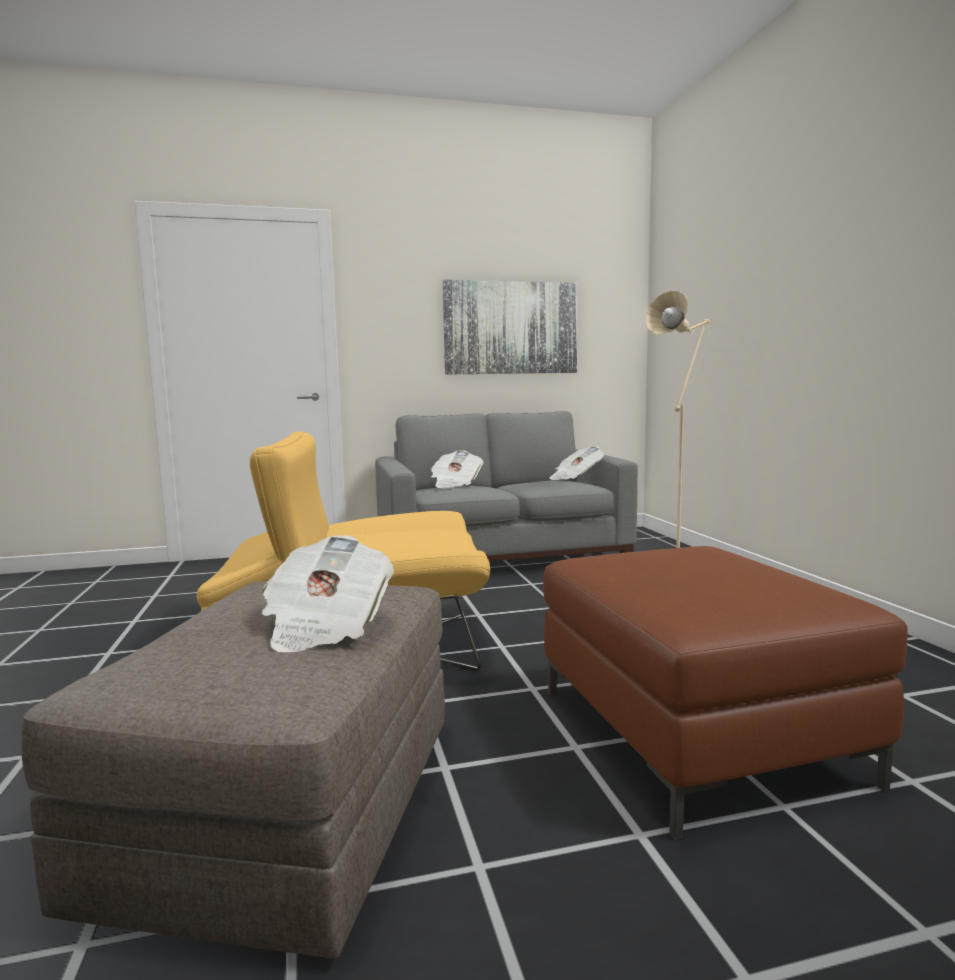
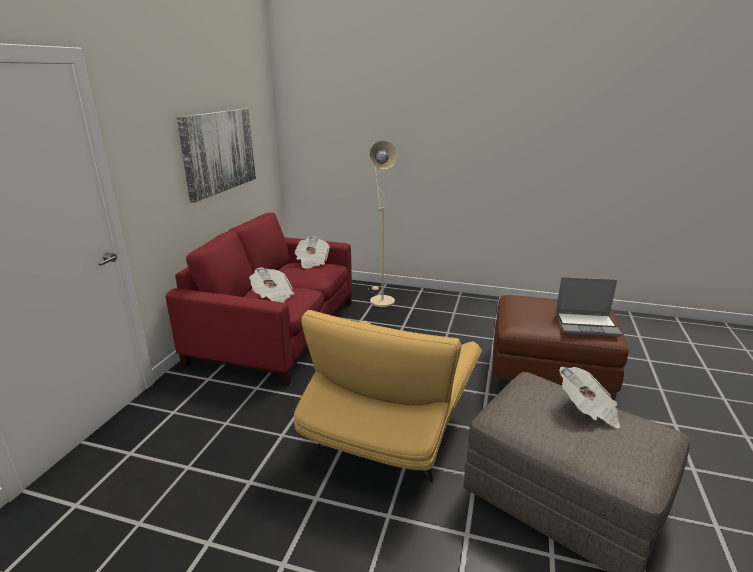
camera: 60 degrees left, 15 degrees up
(500, 556) = (277, 331): grey sofa -> red sofa
(693, 595) = (587, 325): none -> laptop

